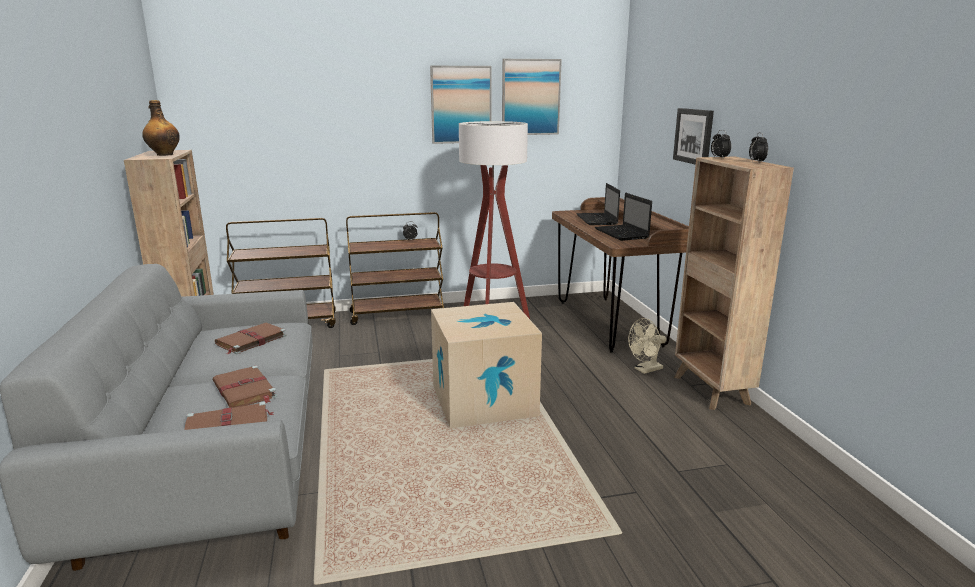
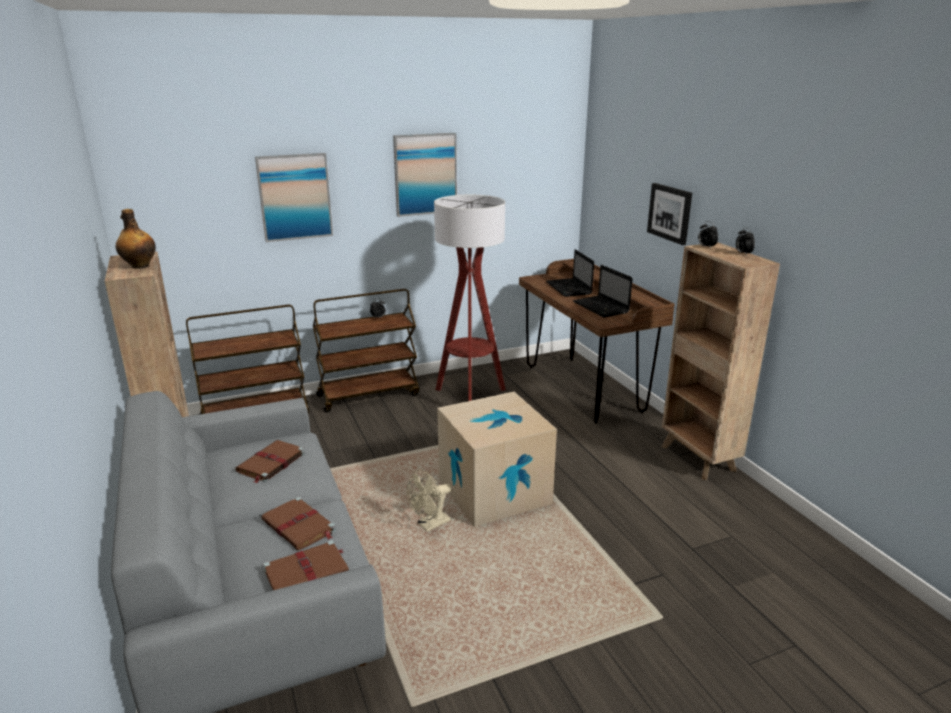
camera: 10 degrees left, 5 degrees up
(530, 97) = (494, 162): picture -> picture (295, 197)
(645, 370) = (633, 441): beige fan -> beige fan (429, 525)

